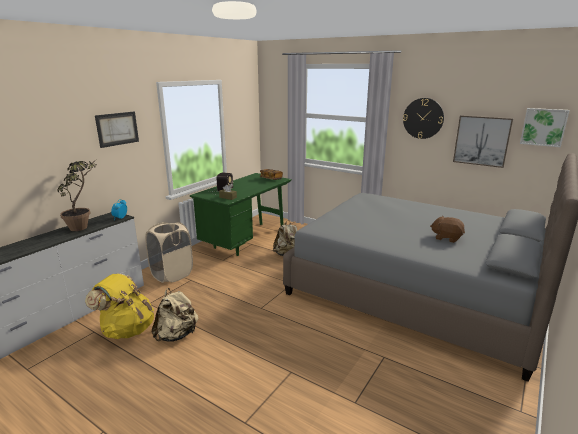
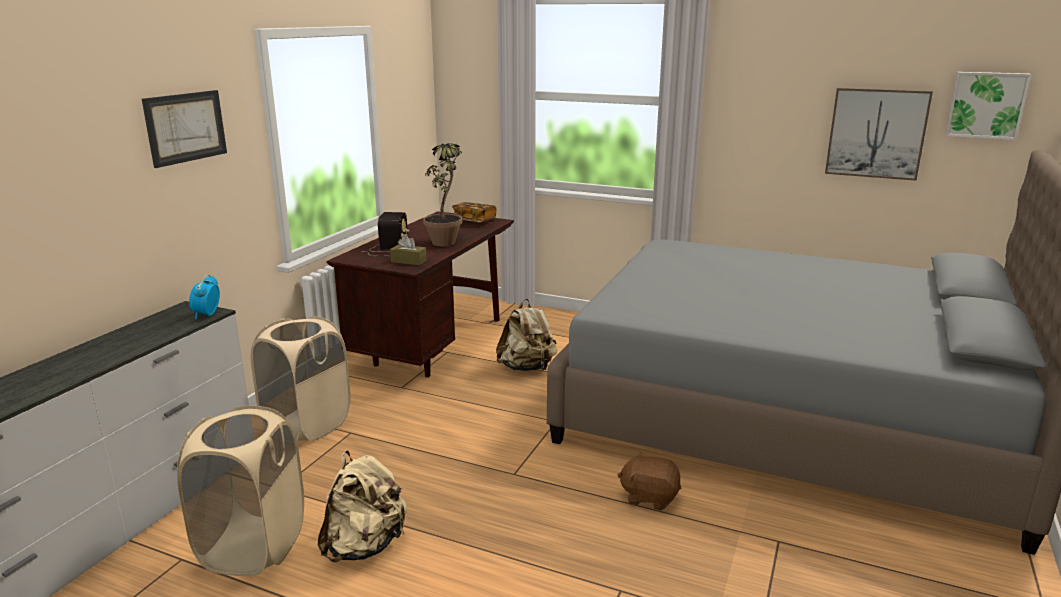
camera: 10 degrees left, 0 degrees up
(84, 226) = (134, 336): potted plant -> potted plant (447, 240)
(127, 329) = (253, 546): yellow backpack -> beige laundry basket
(246, 240) = (433, 346): green desk -> brown desk
(423, 118) = (767, 95): wall clock -> none
(446, 238) = (851, 311): brown plush toy -> brown plush toy (649, 497)

